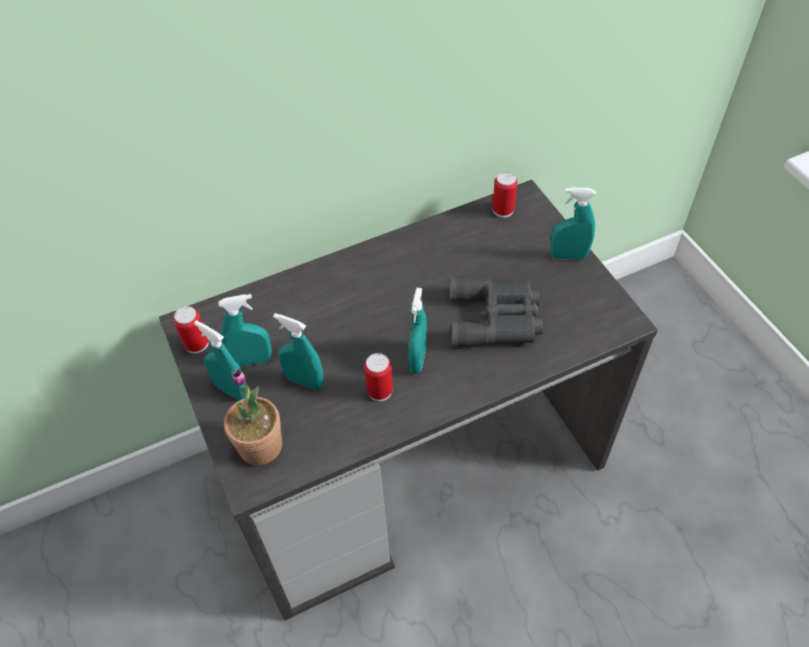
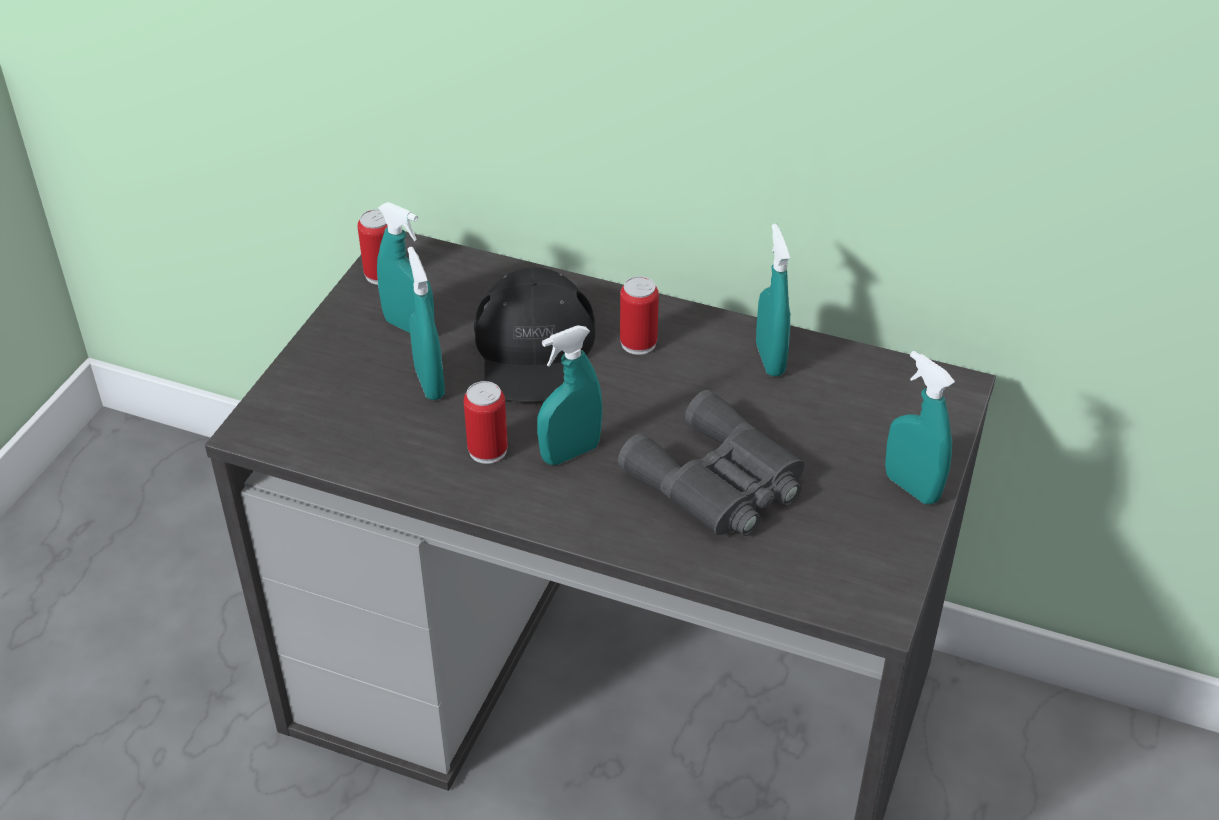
camera: 45 degrees right, 10 degrees down
(231, 390) = (354, 338): turquoise spray bottle -> turquoise spray bottle (770, 359)
(260, 446) = (308, 406): potted plant -> none
(332, 322) = (535, 352): none -> black cap
(503, 210) = (902, 381): can -> can (638, 343)

